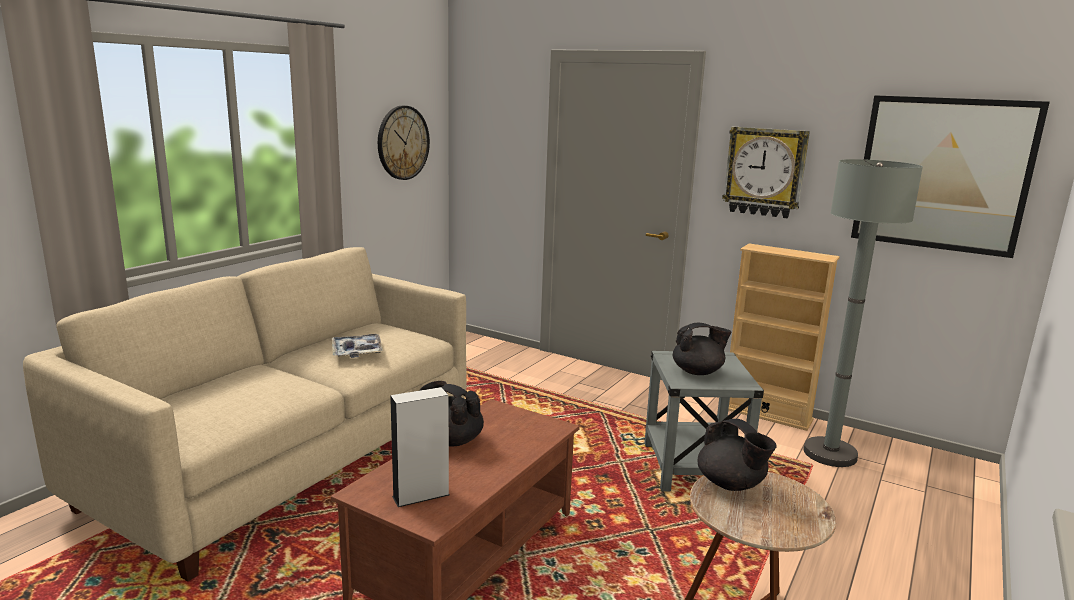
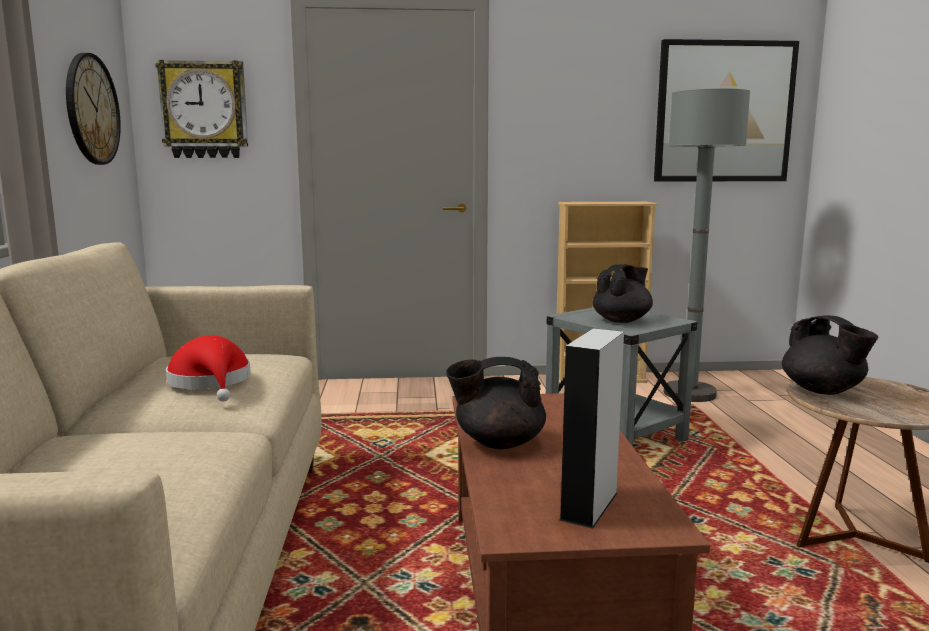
camera: 35 degrees left, 5 degrees down
(357, 351) = (211, 382): tray -> red hat
(731, 484) = (823, 391): black teapot -> black teapot turned 45 degrees clockwise
(765, 172) = (565, 124): wall clock -> wall clock (204, 110)

